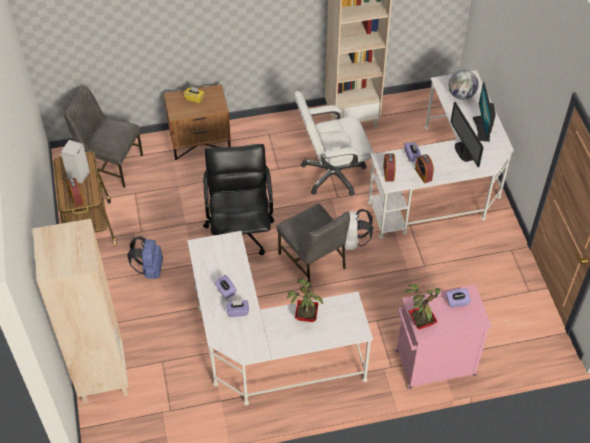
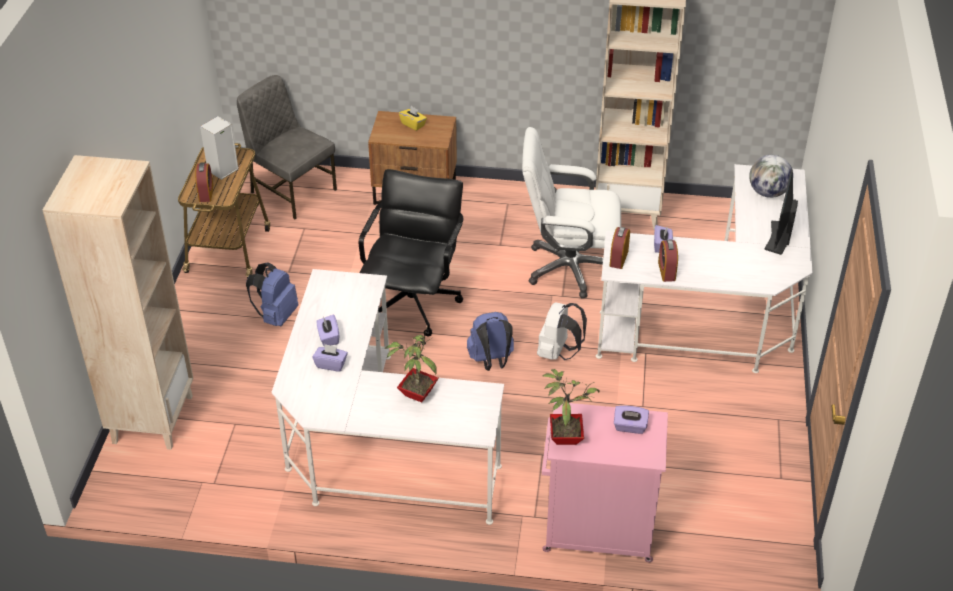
camera: 20 degrees right, 10 degrees down
(313, 261) = (491, 361): grey chair -> blue backpack
(463, 152) = (737, 258): monitor -> none

